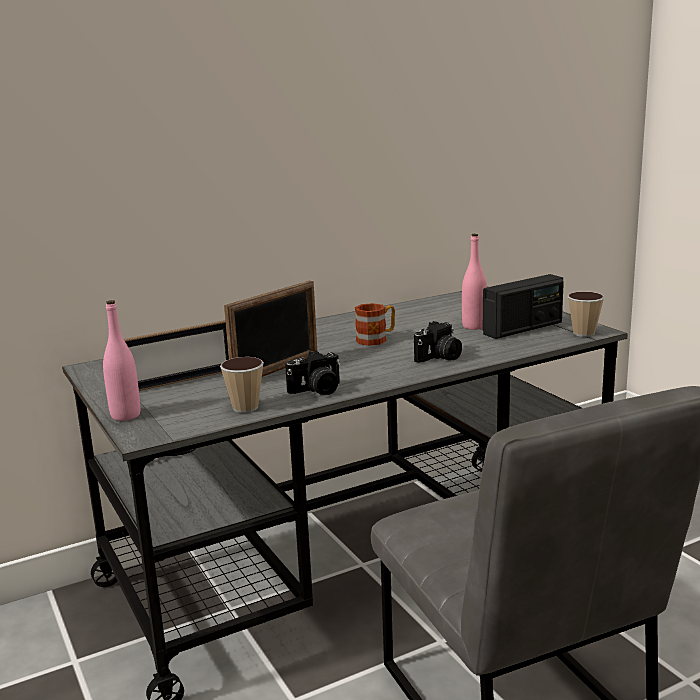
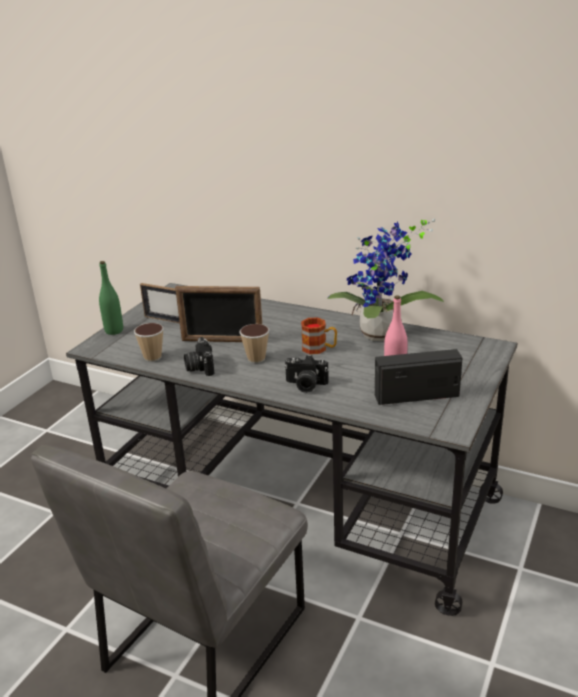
camera: 55 degrees right, 10 degrees up
(125, 415) = (114, 331): pink bottle -> green bottle
(317, 390) = (199, 367): camera -> camera turned 45 degrees clockwise
(396, 316) = (380, 336): none -> potted plant
(523, 328) = (416, 395): radio -> radio turned 150 degrees clockwise
(583, 333) = (438, 426): cup -> cup (256, 359)

